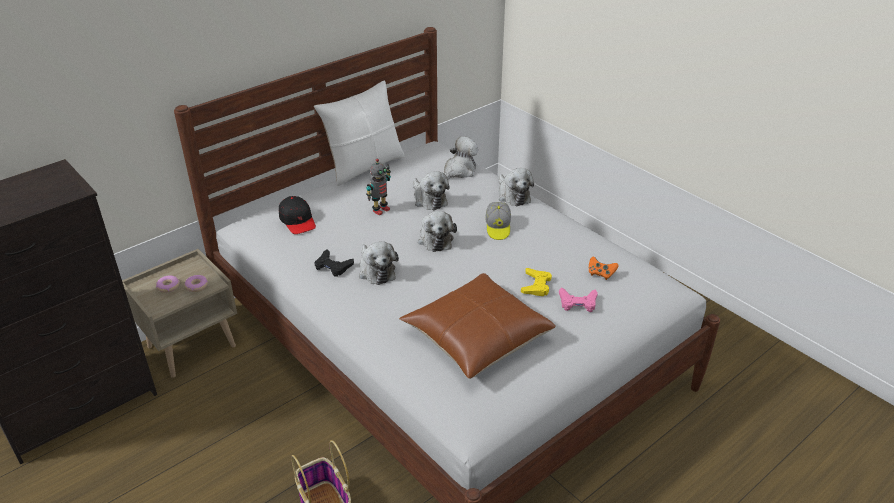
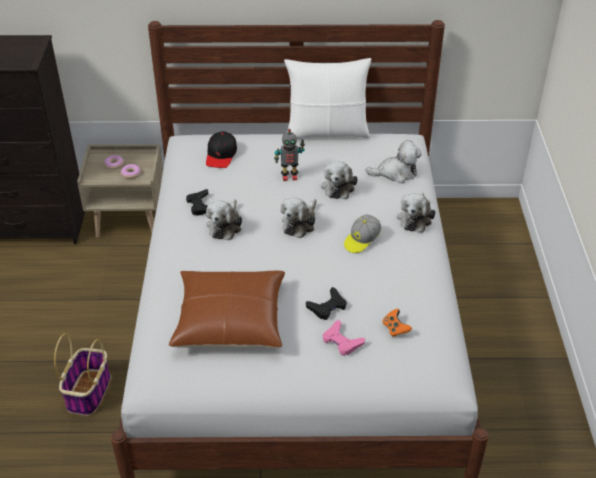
camera: 40 degrees right, 5 degrees up
(536, 285) = (327, 307): yellow game controller -> black game controller

